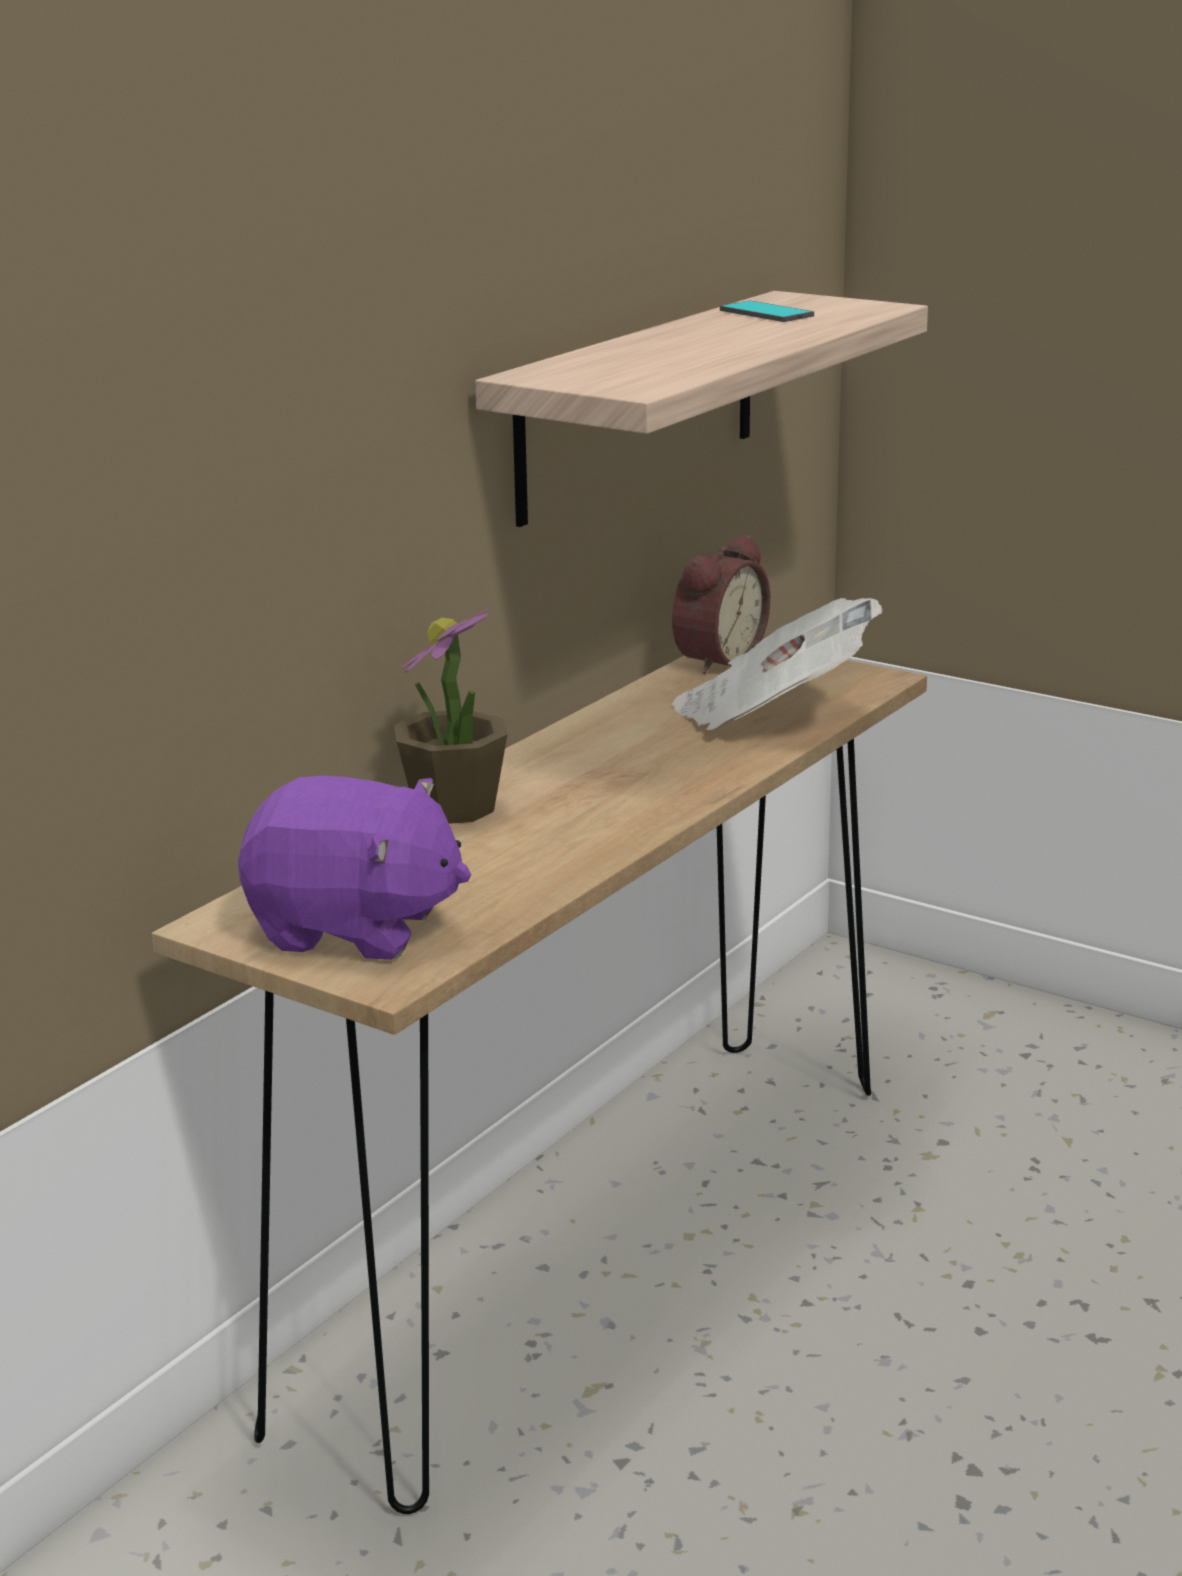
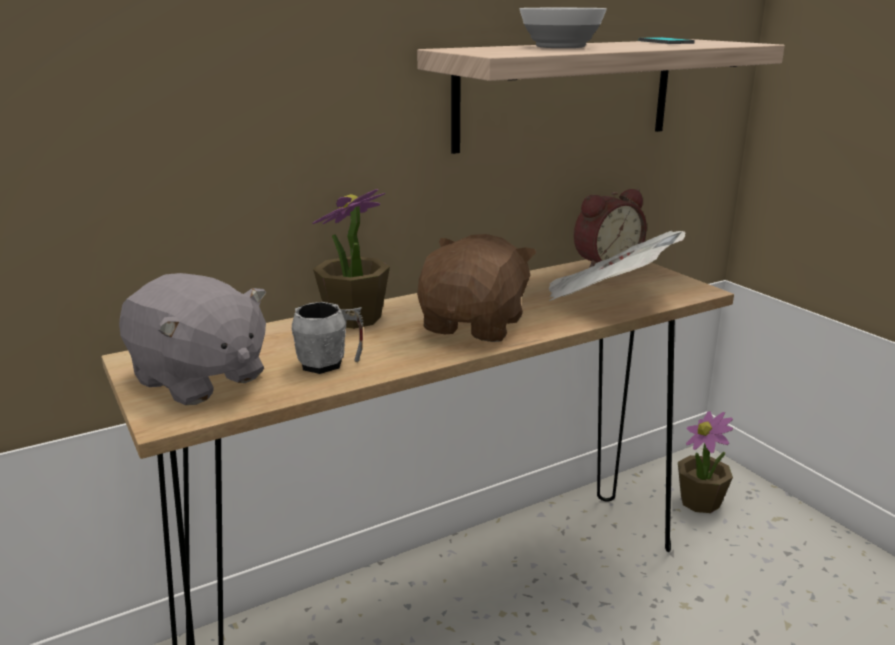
camera: 25 degrees right, 0 degrees up
(354, 929) = (199, 379): purple plush toy -> grey plush toy
(505, 872) = (330, 363): none -> grey mug
(637, 785) = (475, 326): none -> brown plush toy
(660, 350) = (559, 46): none -> bowl
(873, 1019) = (700, 502): none -> potted plant

